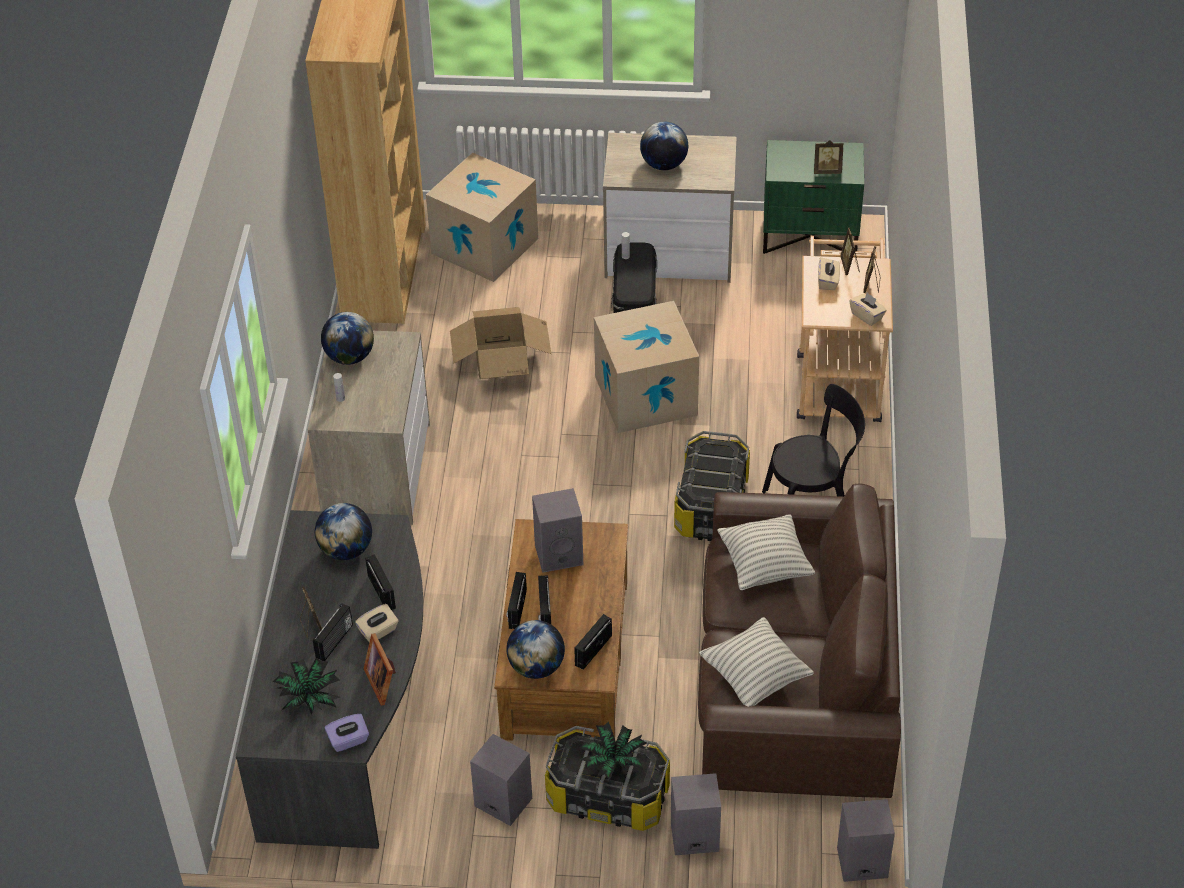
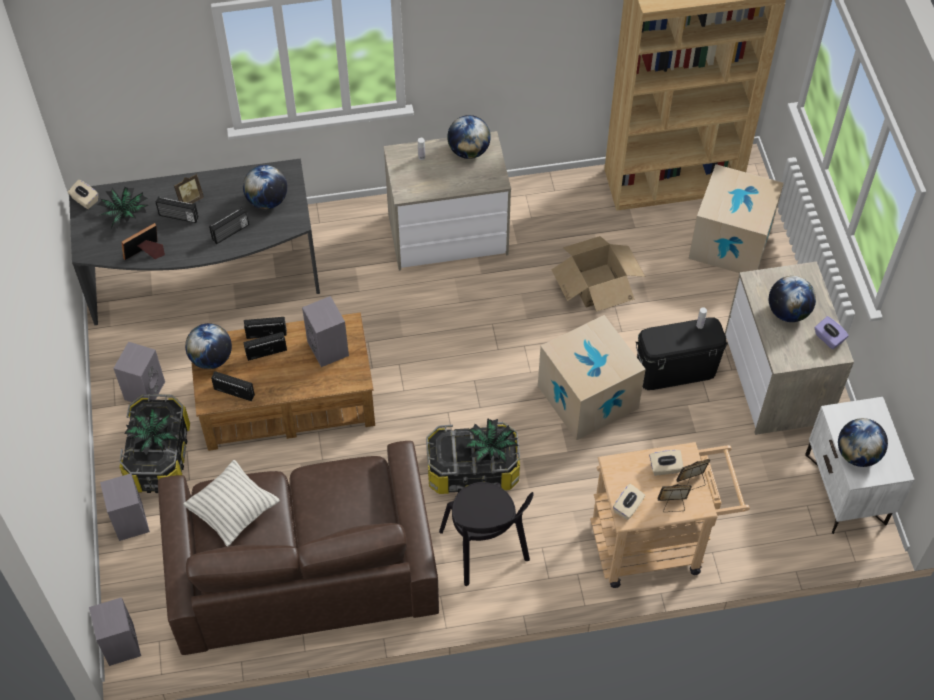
camera: 75 degrees right, 10 degrees up
(348, 740) = (89, 247): purple tissue box -> purple tissue box (828, 338)
(378, 631) = (192, 239): beige tissue box -> beige tissue box (85, 200)
(718, 457) = (490, 449): none -> potted plant
(765, 566) = (354, 498): pillow -> none
(810, 235) = (847, 489): green nightstand -> white nightstand
(827, 170) = (857, 454): picture frame -> globe

